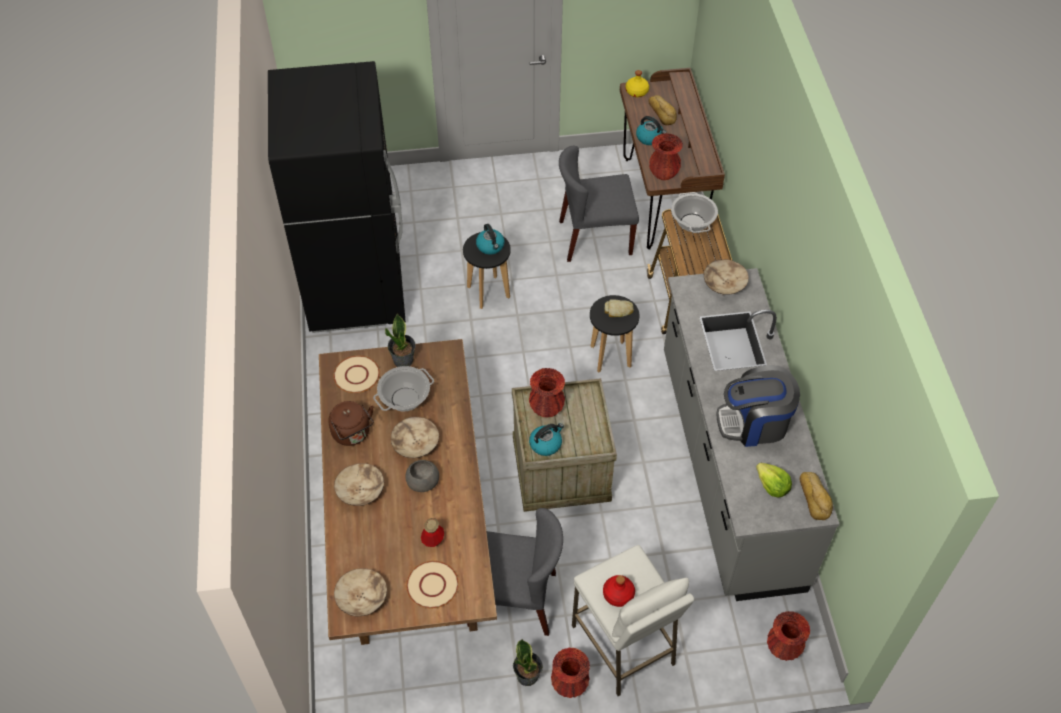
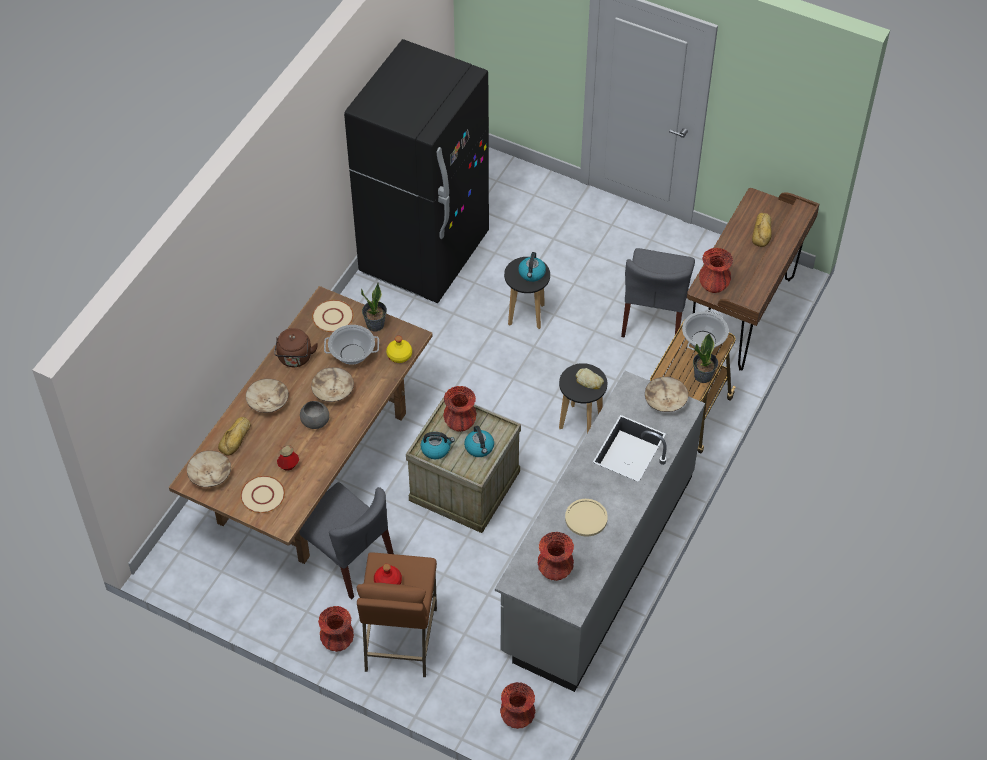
camera: 35 degrees right, 0 degrees up
(528, 676) = (313, 617): potted plant -> potted plant (703, 376)
(594, 238) = (654, 317): grey chair -> grey chair turned 105 degrees counterclockwise
(624, 645) = (400, 640): white stool -> brown stool
(636, 92) = (757, 202): yellow bottle -> yellow bottle (399, 355)
(650, 138) = (730, 249): kettle -> kettle (479, 448)
(754, 423) = (586, 518): coffee machine -> beige plate
(772, 486) = (555, 570): lettuce -> red vase
(815, 497) = (580, 598): bread -> bread (236, 438)

